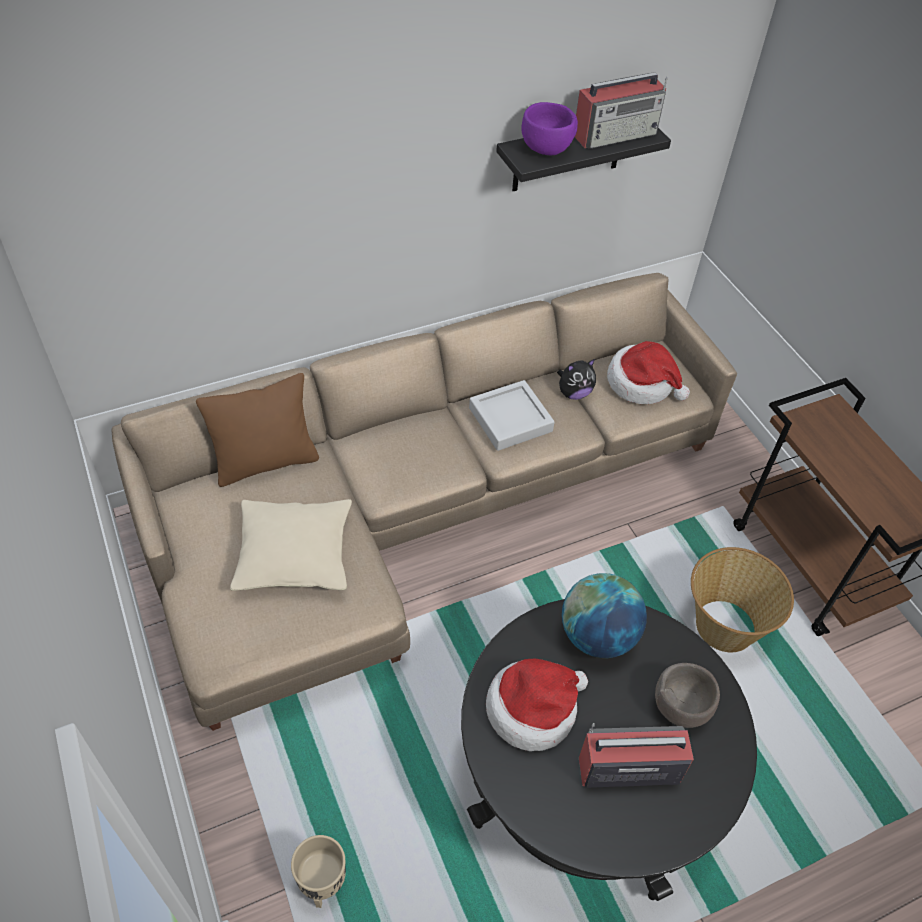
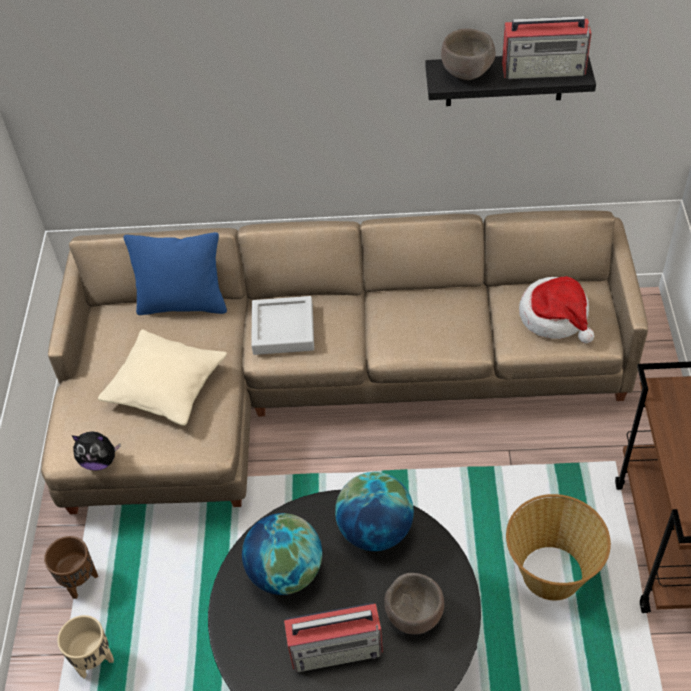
camera: 30 degrees right, 0 degrees up
(263, 802) = (81, 582): none -> brown planter
(266, 462) = (183, 304): brown pillow -> blue pillow
(510, 420) = (409, 320): grey tray -> grey tray (283, 329)
(533, 709) = (286, 572): hat -> globe
(546, 149) = (467, 73): purple bowl -> brown bowl
(574, 393) = (486, 310): plush toy -> plush toy (99, 461)
(627, 769) = (337, 648): radio -> radio turned 150 degrees clockwise

